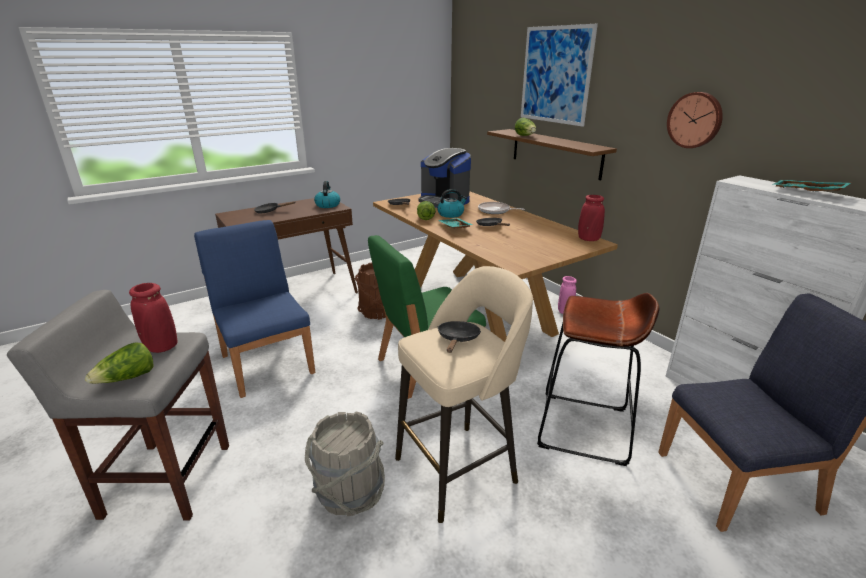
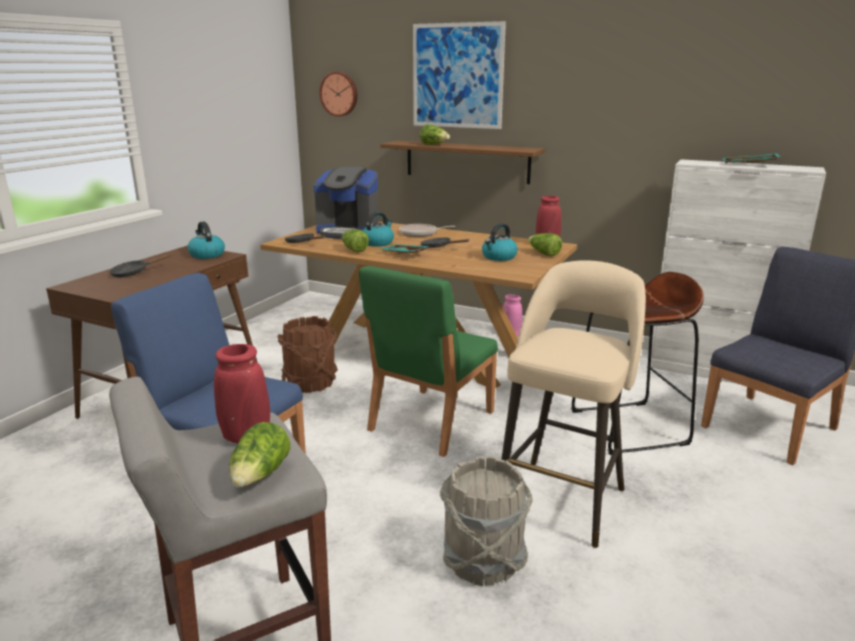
camera: 30 degrees left, 5 degrees down
(458, 339) = (569, 341): black frying pan -> none
(525, 244) = (499, 257): none -> kettle
(570, 248) = (543, 253): none -> lettuce
(695, 120) = (627, 113): wall clock -> wall clock (339, 94)

